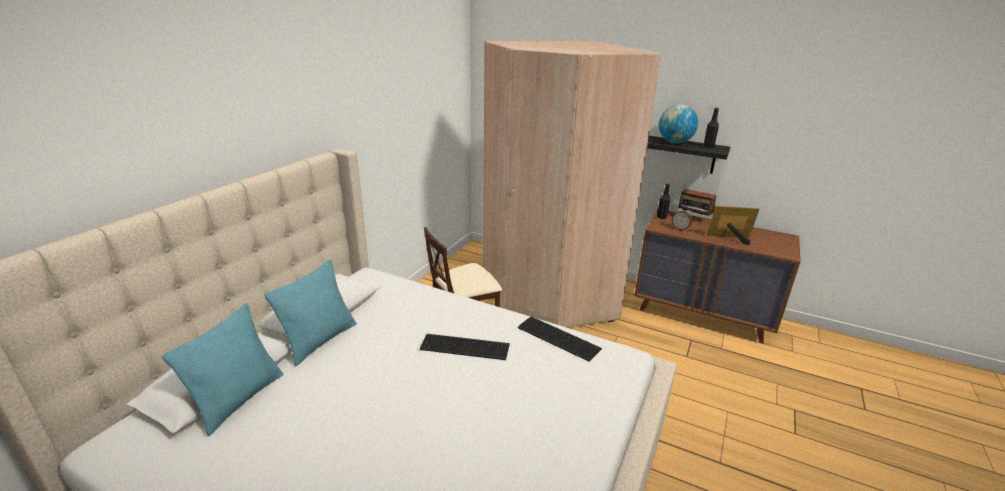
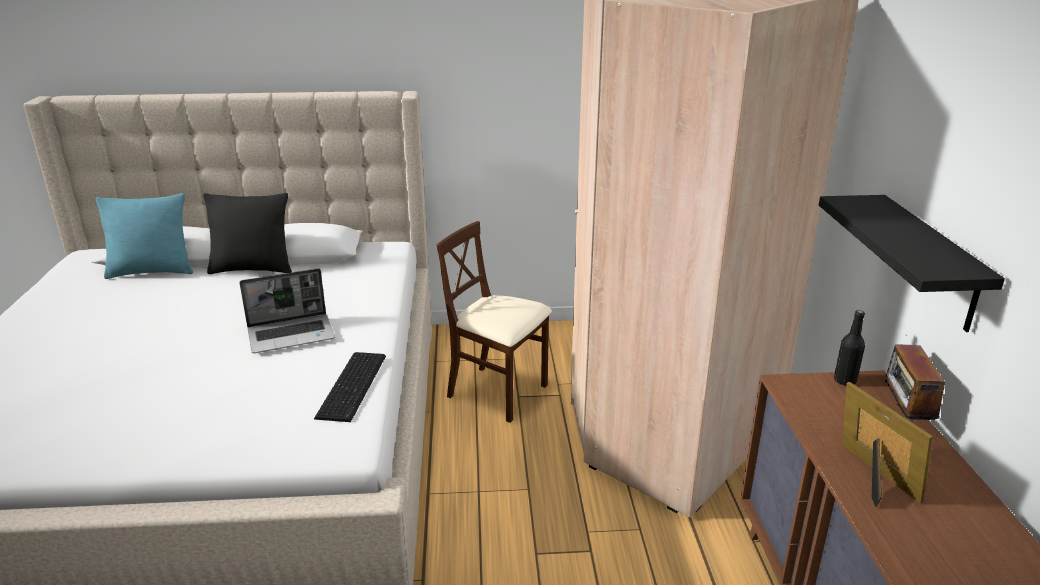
camera: 60 degrees right, 0 degrees up
(320, 340) = (252, 269): turquoise pillow -> black pillow
(464, 345) = (292, 334): keyboard -> laptop
(674, 142) = (897, 228): globe -> none
(680, 228) = (824, 409): alarm clock -> none
(708, 147) = (940, 258): black bottle -> none

